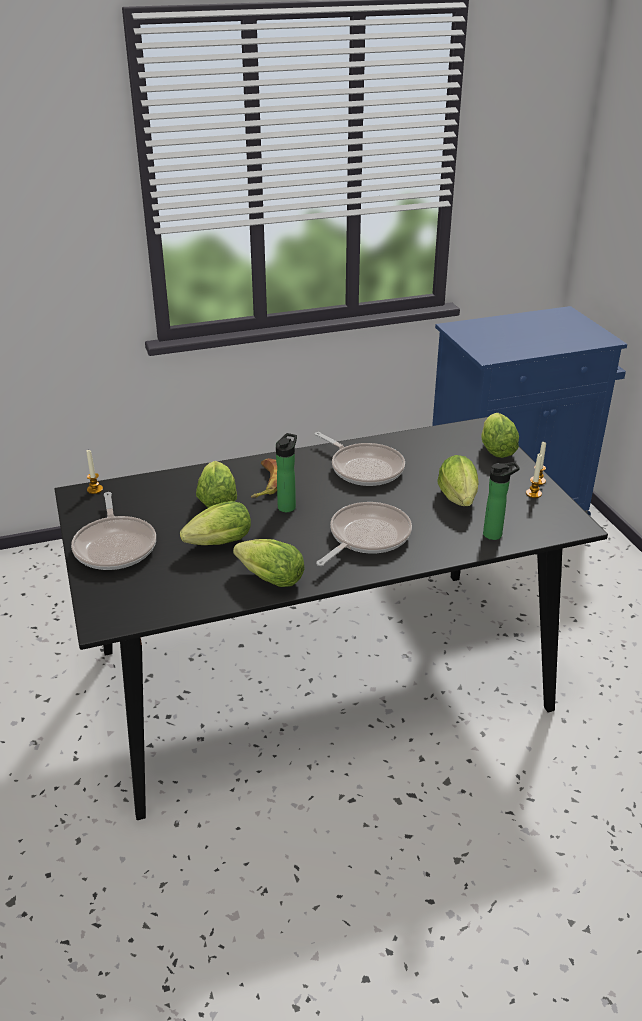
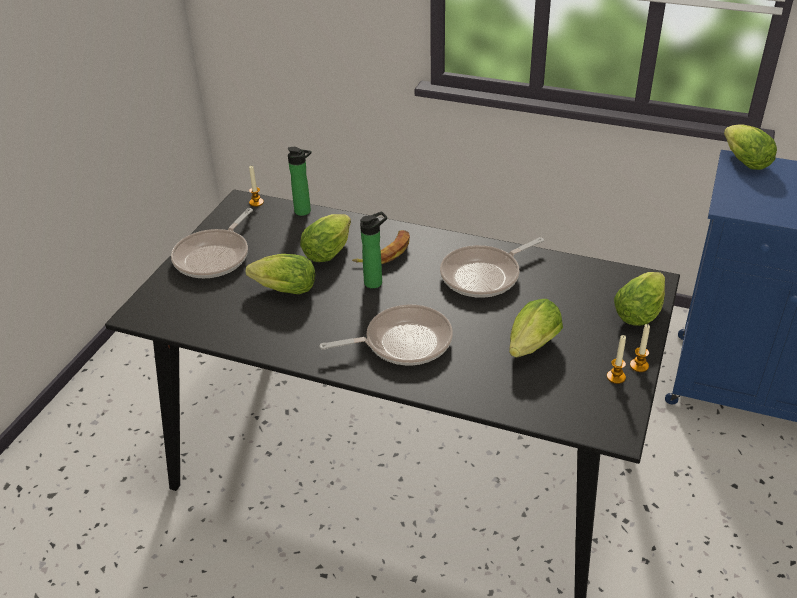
camera: 40 degrees right, 5 degrees up
(267, 578) = (282, 338): lettuce -> lettuce (742, 161)
(364, 468) = (484, 275): frying pan -> frying pan turned 60 degrees clockwise
(495, 534) = (521, 399): bottle -> bottle (305, 212)

